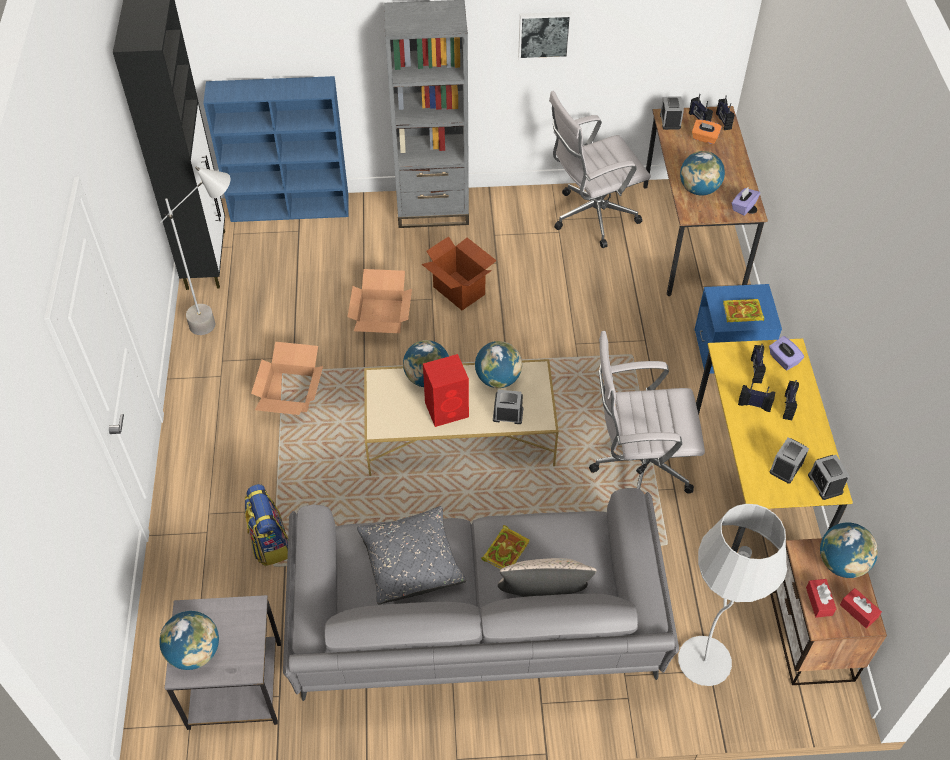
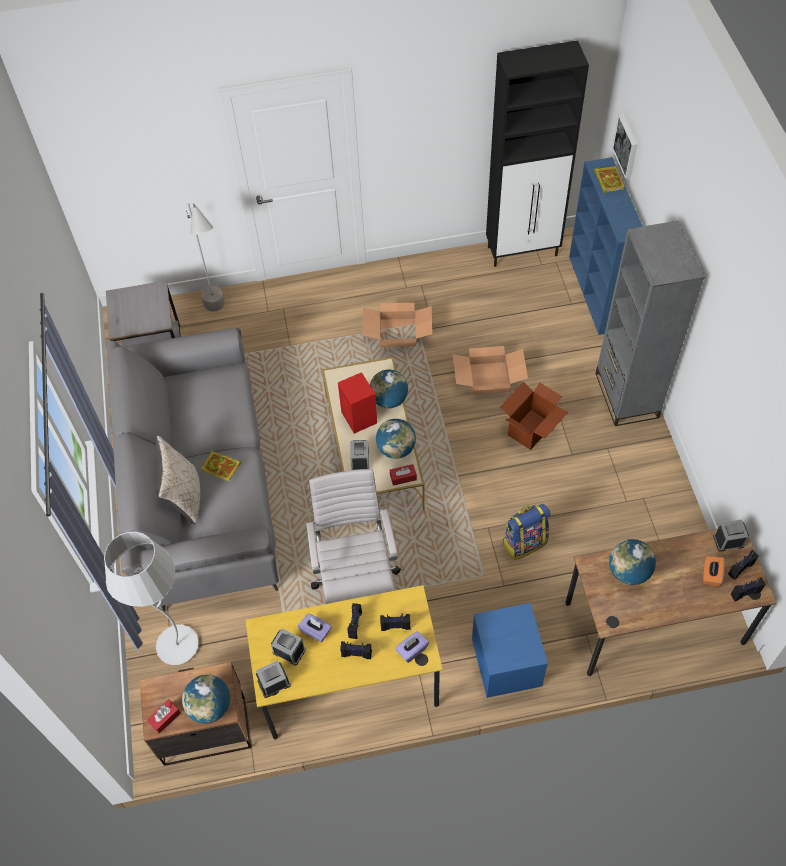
camera: 85 degrees right, 5 degrees up
(194, 652) = (129, 299): globe -> none
(224, 320) = (462, 277): grey floor lamp -> grey floor lamp (220, 315)
(269, 542) = (262, 348): backpack -> backpack (524, 542)
(411, 563) = (208, 409): grey pillow -> none
(544, 34) = (728, 369): picture -> picture (627, 145)
(591, 217) = (655, 527): white office chair -> none
(741, 313) = (502, 637): book -> book (608, 180)
(743, 207) = (613, 614): purple tissue box -> purple tissue box (316, 631)
(819, 601) = (173, 686): red tissue box -> red tissue box (403, 477)

